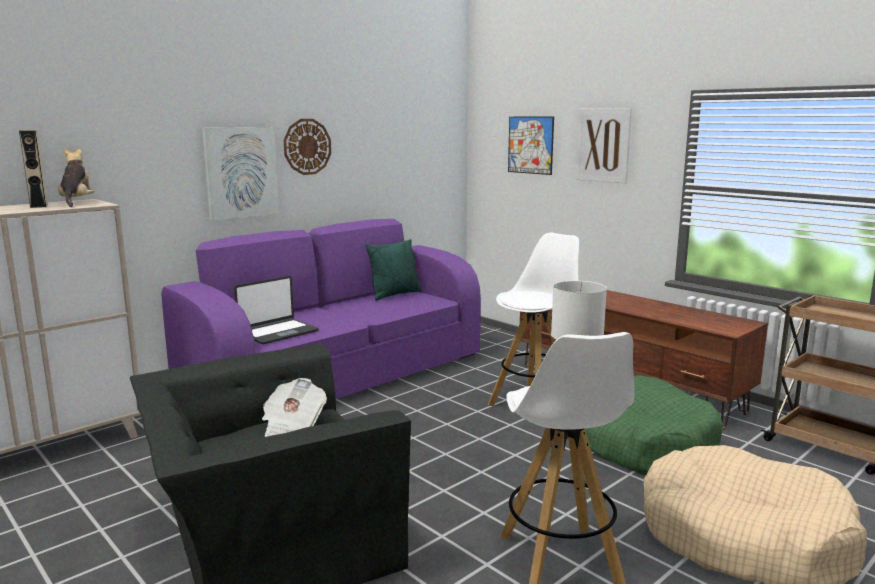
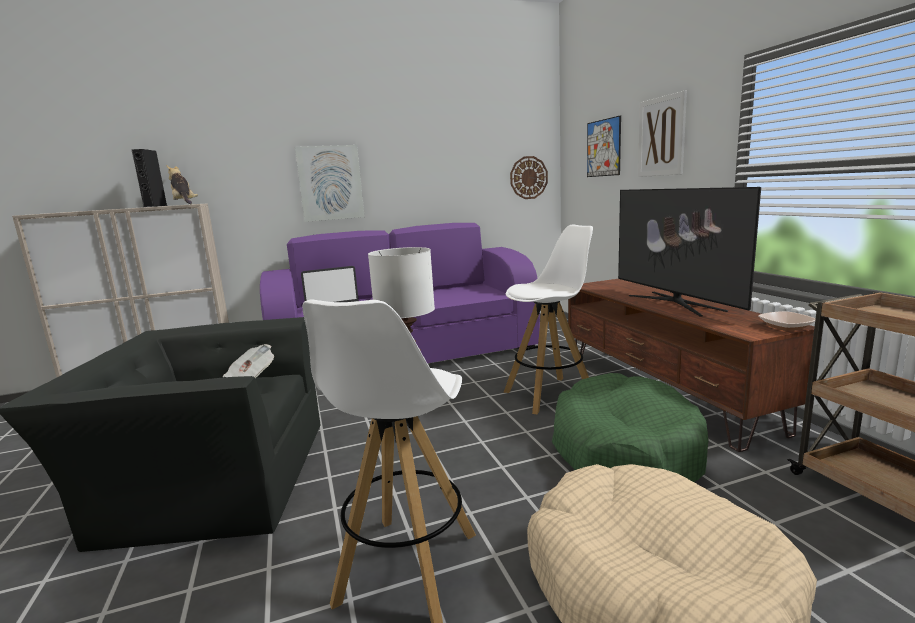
camera: 25 degrees right, 0 degrees up
(38, 205) = (155, 206): beige speaker -> black speaker
(77, 202) = (184, 204): plush toy -> plush toy turned 45 degrees counterclockwise
(307, 146) = (391, 161): wall clock -> wall clock (528, 177)
(395, 295) = (466, 288): green pillow -> none
(640, 305) = (674, 303): none -> television
(745, 323) = (786, 327): none -> bowl

